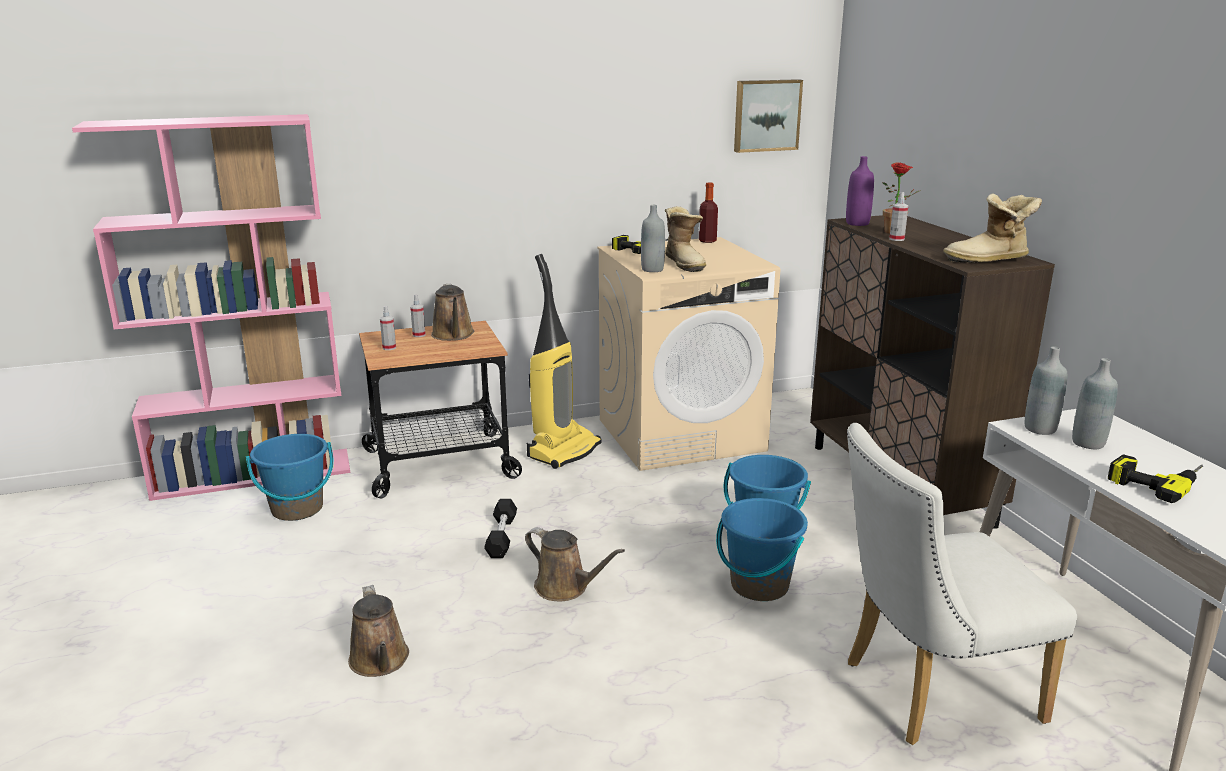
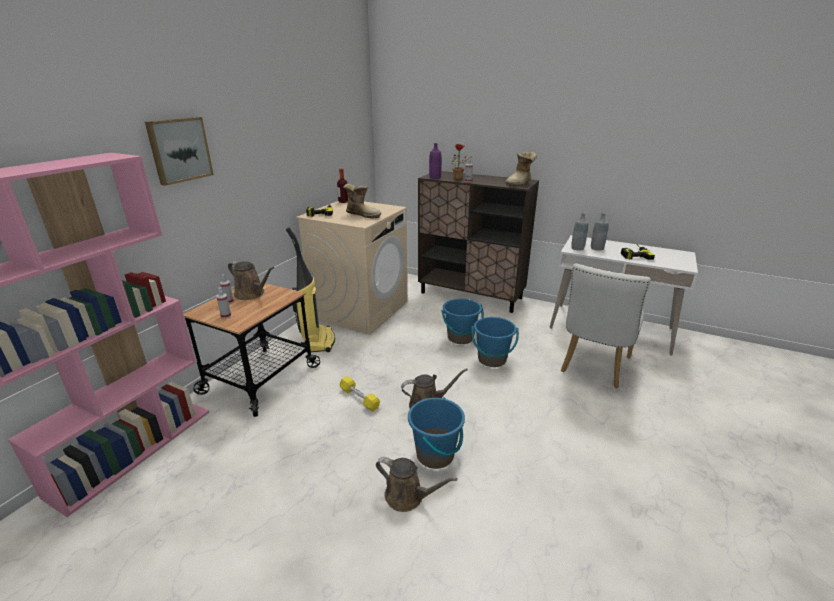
camera: 45 degrees left, 5 degrees up
(297, 509) = (210, 452): blue bucket -> blue bucket (435, 455)
(501, 537) = (359, 398): black dumbbell -> yellow dumbbell
(652, 269) = (356, 221): grey bottle -> none
(766, 115) = (351, 127): picture -> picture (179, 150)

